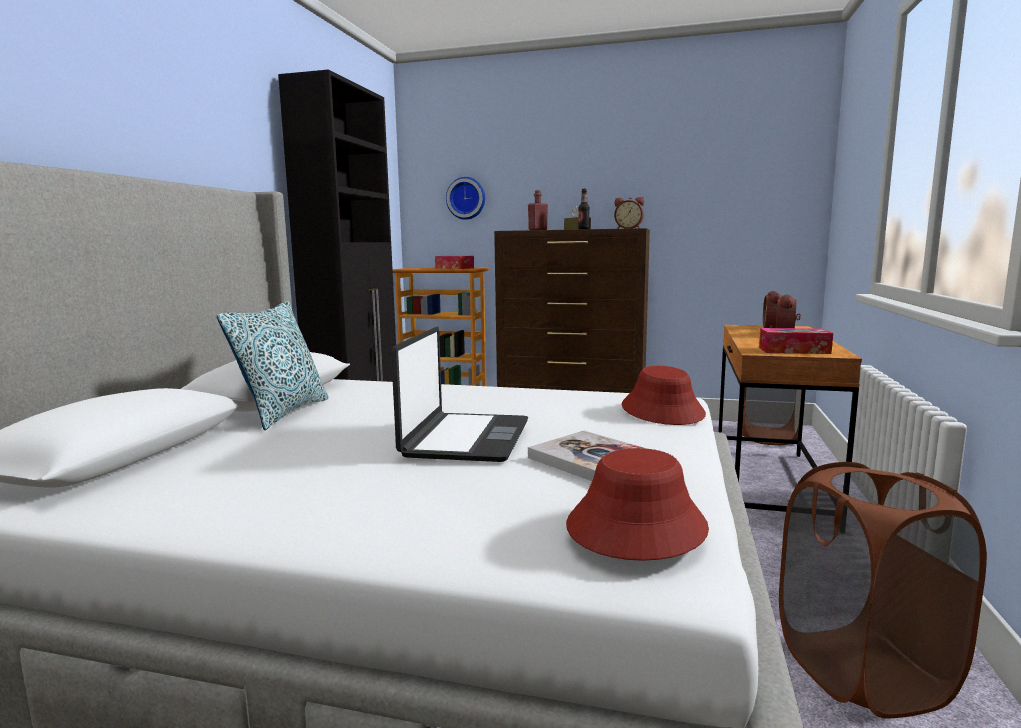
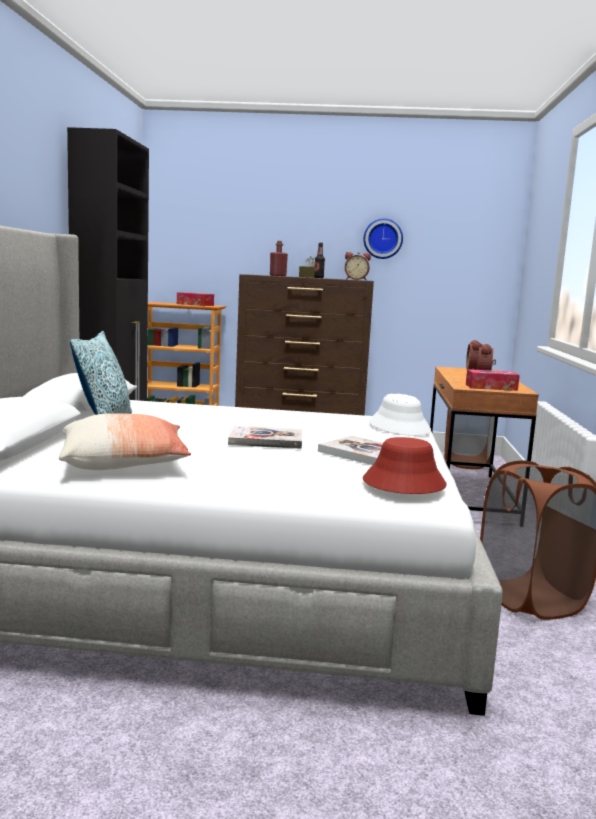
camera: 10 degrees left, 0 degrees up
(239, 486) = (124, 463): none -> pillow
(465, 439) = (266, 440): laptop -> book
(466, 198) = (207, 240): wall clock -> wall clock (383, 239)
(663, 410) = (399, 427): red hat -> white hat

